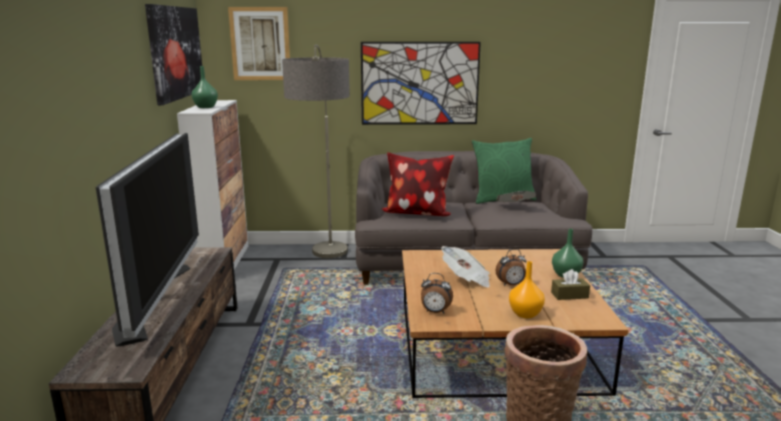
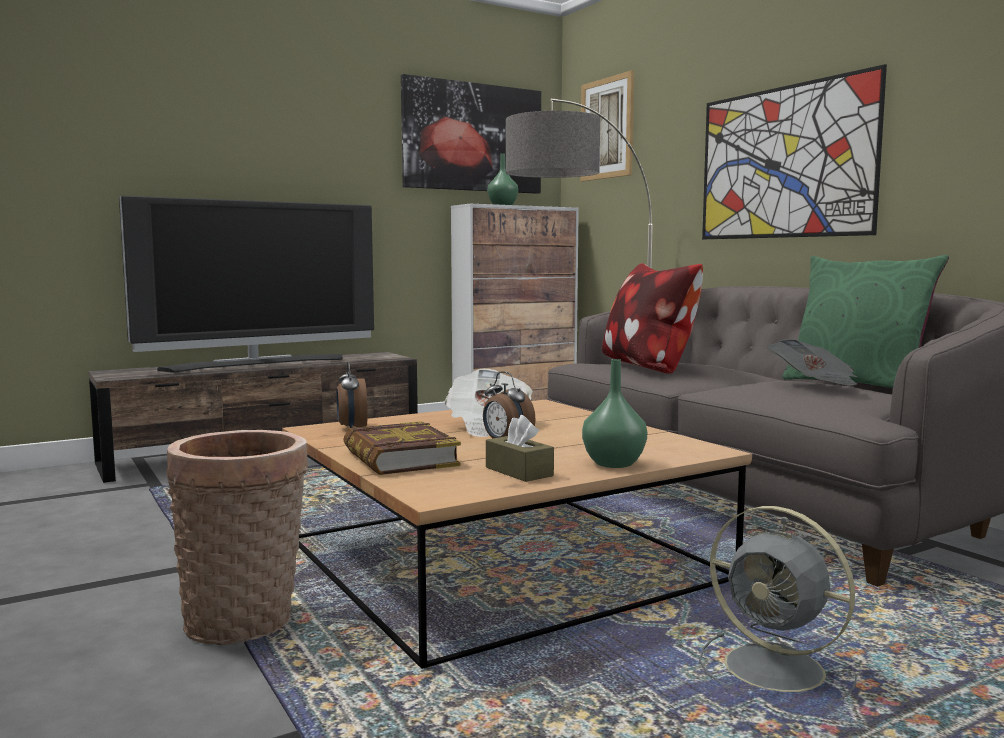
camera: 60 degrees right, 10 degrees down
(524, 314) = (399, 458): orange vase -> book
(638, 326) = (778, 670): none -> grey fan

